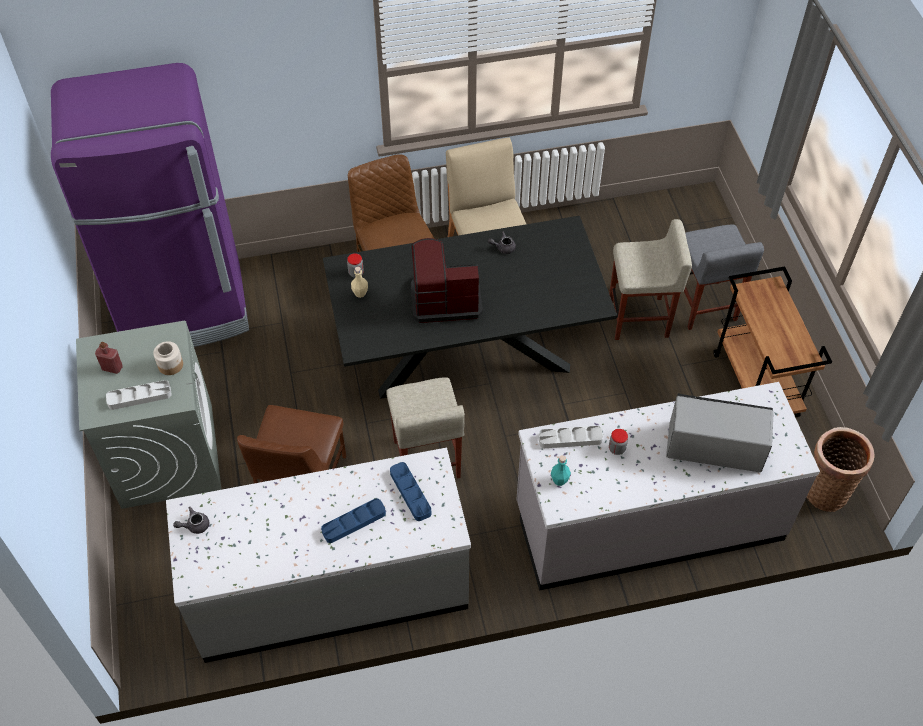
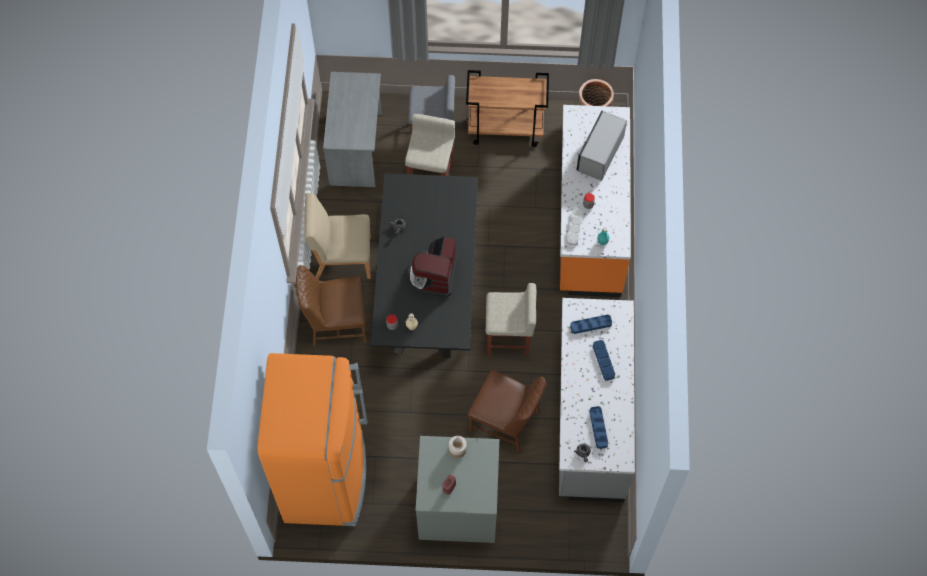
camera: 75 degrees left, 10 degrees up
(139, 397) = (479, 472): grey tray -> none
(185, 309) = (325, 478): purple fridge -> orange fridge
(239, 538) = (598, 428): none -> blue tray
(648, 233) = (357, 148): none -> grey desk
(648, 521) = (589, 223): grey counter -> orange counter

